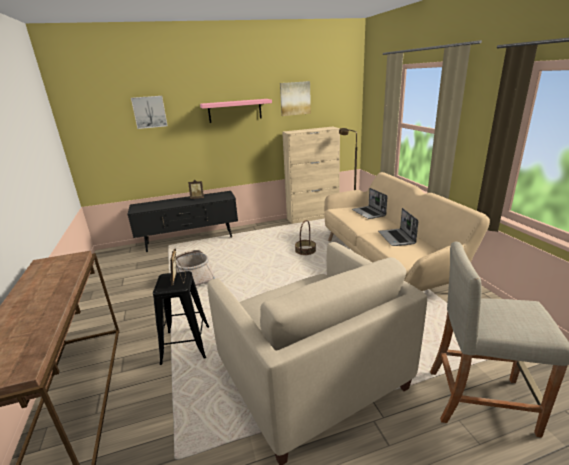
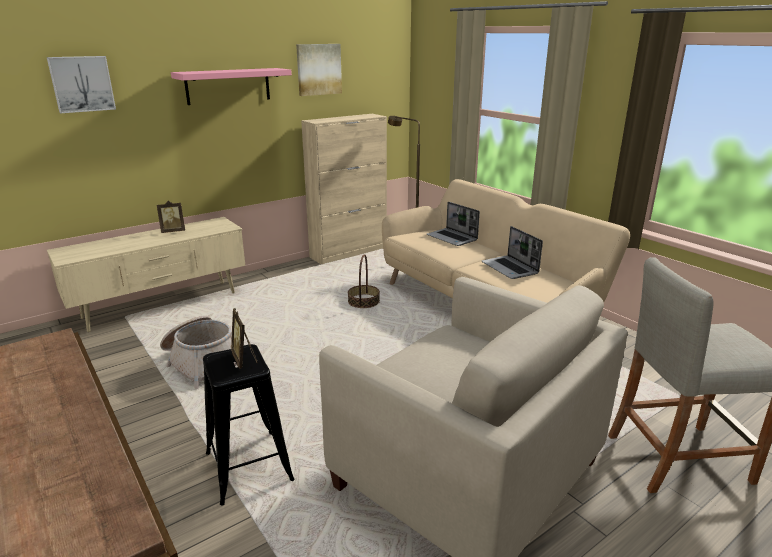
camera: 20 degrees left, 0 degrees up
(190, 241) = (161, 305): black tv stand -> beige tv stand

